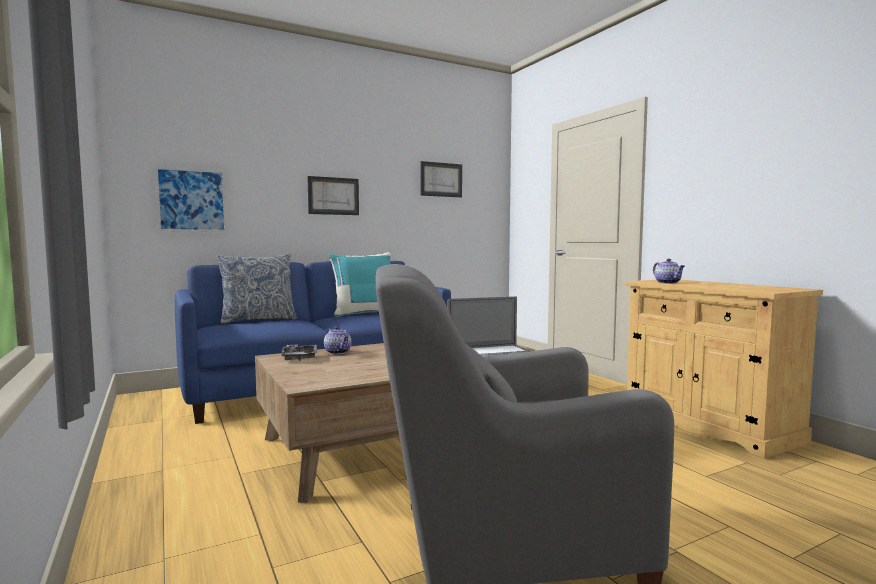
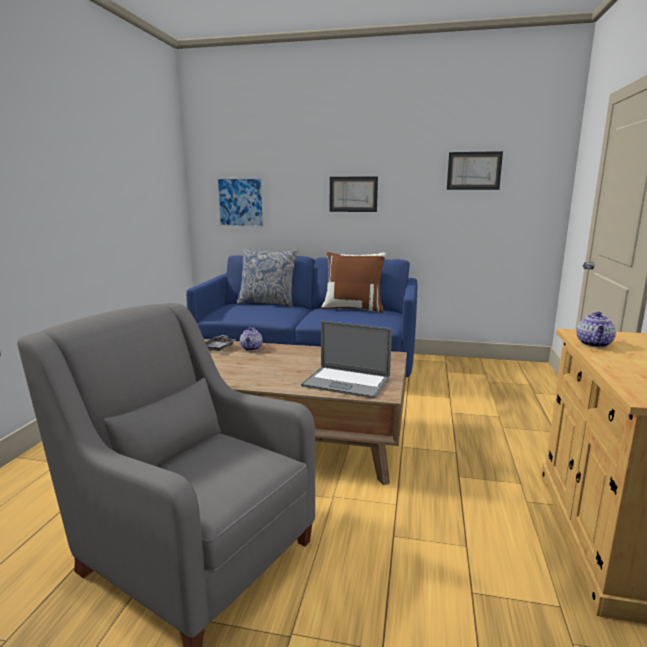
camera: 40 degrees right, 10 degrees up
(365, 313) = (353, 308): turquoise pillow -> brown pillow

